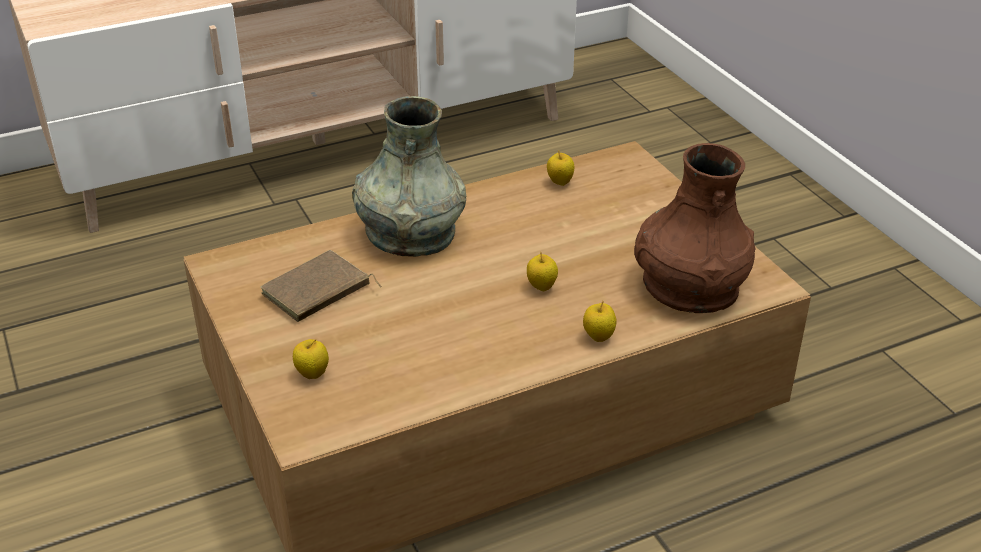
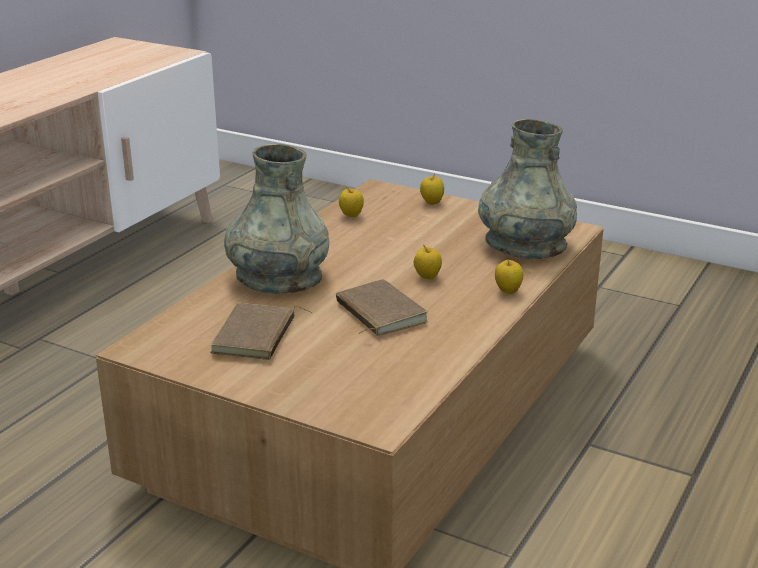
camera: 35 degrees left, 10 degrees down
(312, 374) = (330, 387): apple -> apple (431, 203)
(446, 310) = (378, 313): none -> brown book
(690, 286) = (525, 245): brown vase -> grey vase

